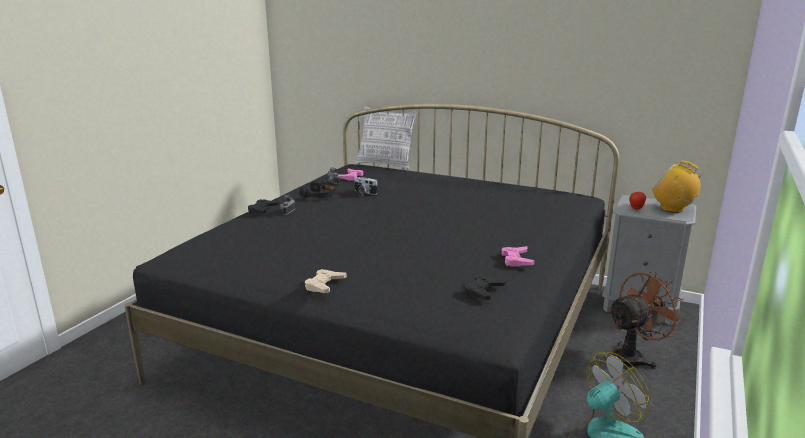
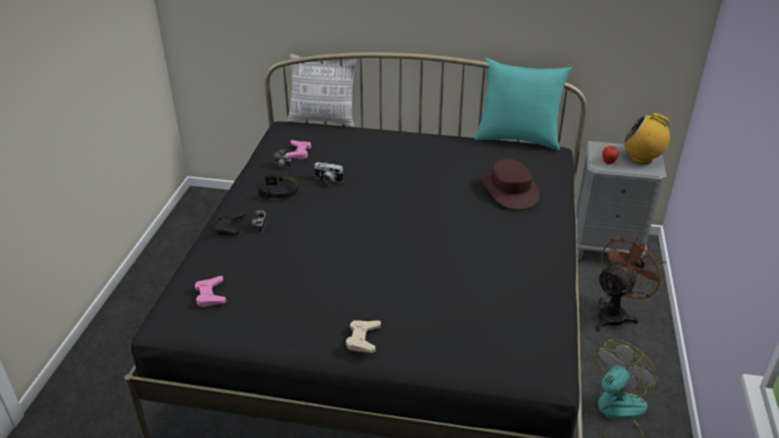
camera: 15 degrees left, 15 degrees up
(483, 291) = (517, 319): black game controller -> none
(516, 260) = (529, 267): pink game controller -> pink game controller (210, 295)
(525, 212) = (509, 190): none -> brown hat
(552, 186) = (518, 138): none -> turquoise pillow

